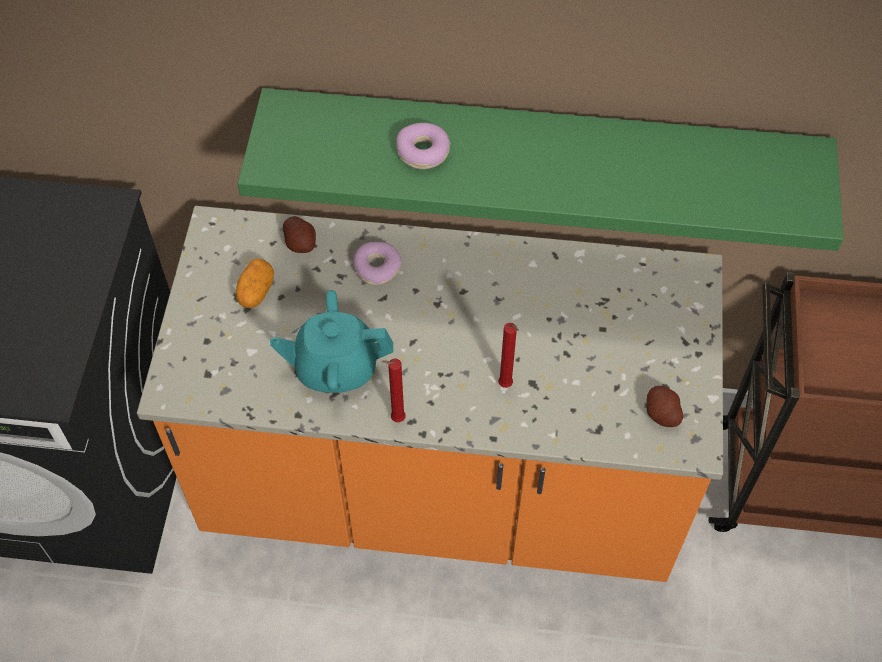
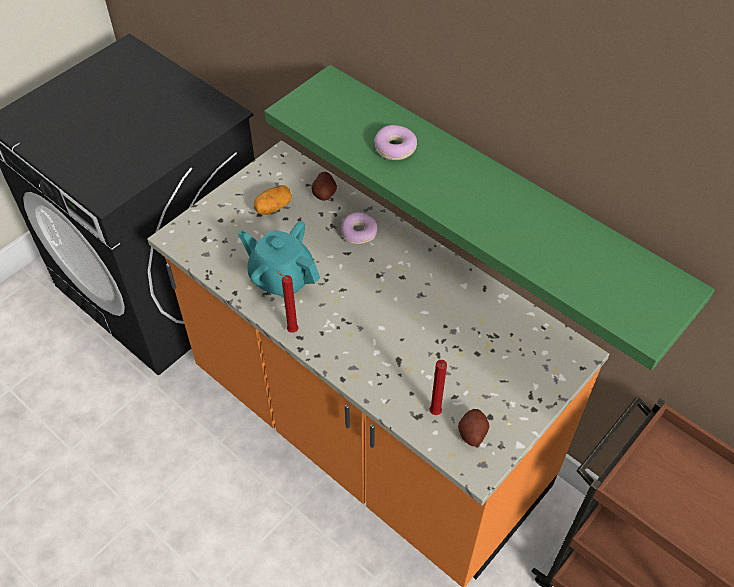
camera: 35 degrees right, 5 degrees down
(506, 386) = (379, 351): red candle -> red candle (435, 414)

